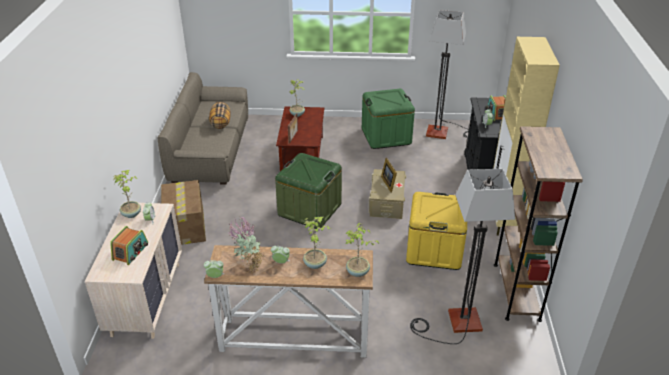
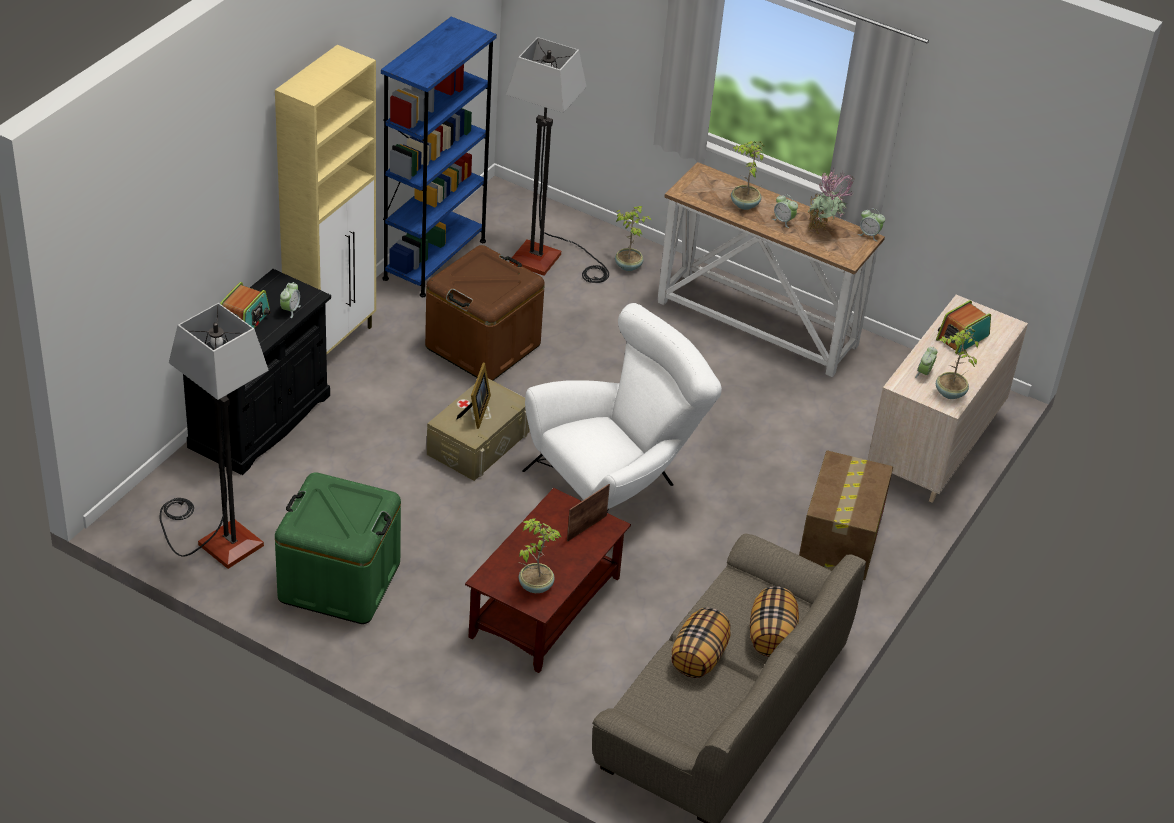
camera: 155 degrees left, 5 degrees up
(194, 138) = (771, 637): none -> pillow
(309, 209) = (615, 484): green storage box -> white armchair
(357, 272) = (702, 179): potted plant -> potted plant (628, 265)
(434, 250) = (483, 346): yellow storage box -> brown storage box
(516, 291) = (434, 259): brown bookcase -> blue bookcase

